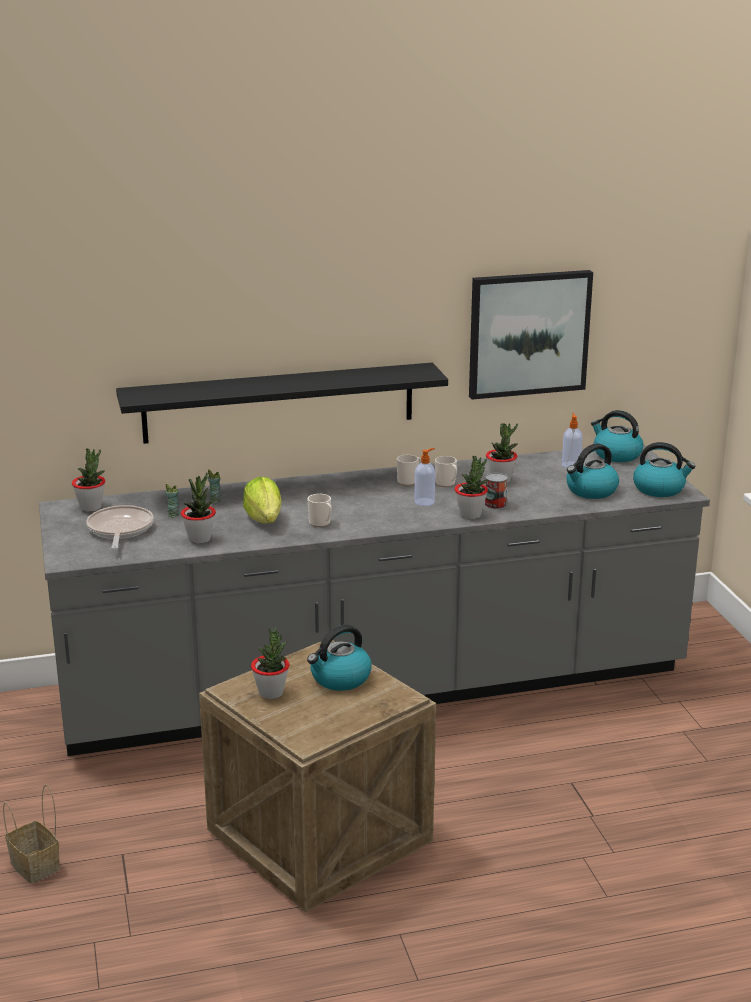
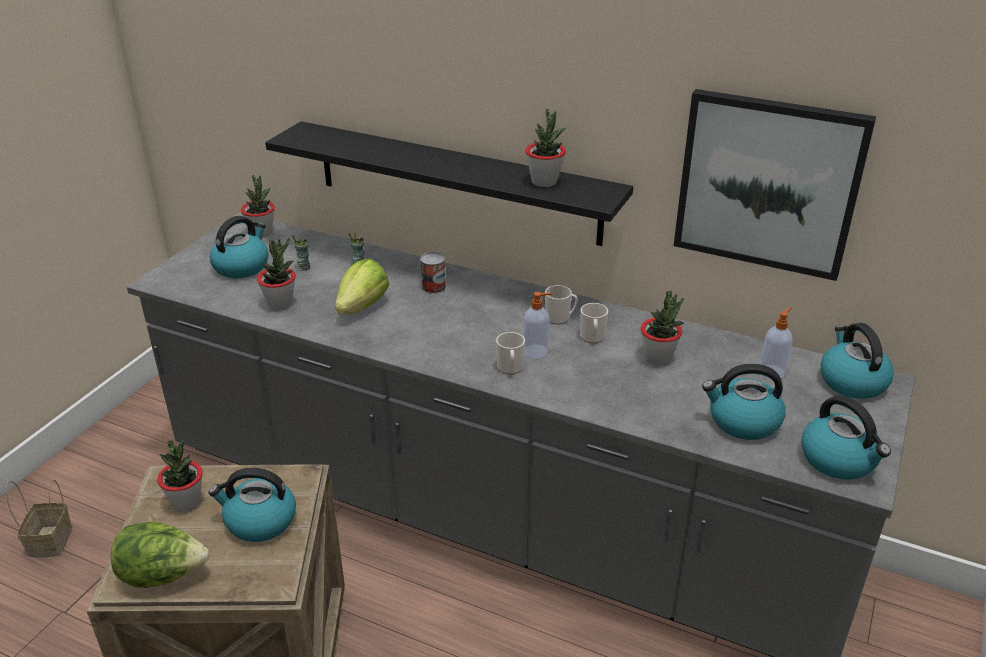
camera: 40 degrees right, 10 degrees up
(119, 530) = (242, 266): frying pan -> kettle
(321, 523) = (401, 334): mug -> mug (510, 369)
(325, 727) = (163, 575): none -> lettuce
(470, 515) = (555, 391): potted plant -> potted plant (544, 182)
(495, 504) = (603, 389): can -> can (433, 287)

